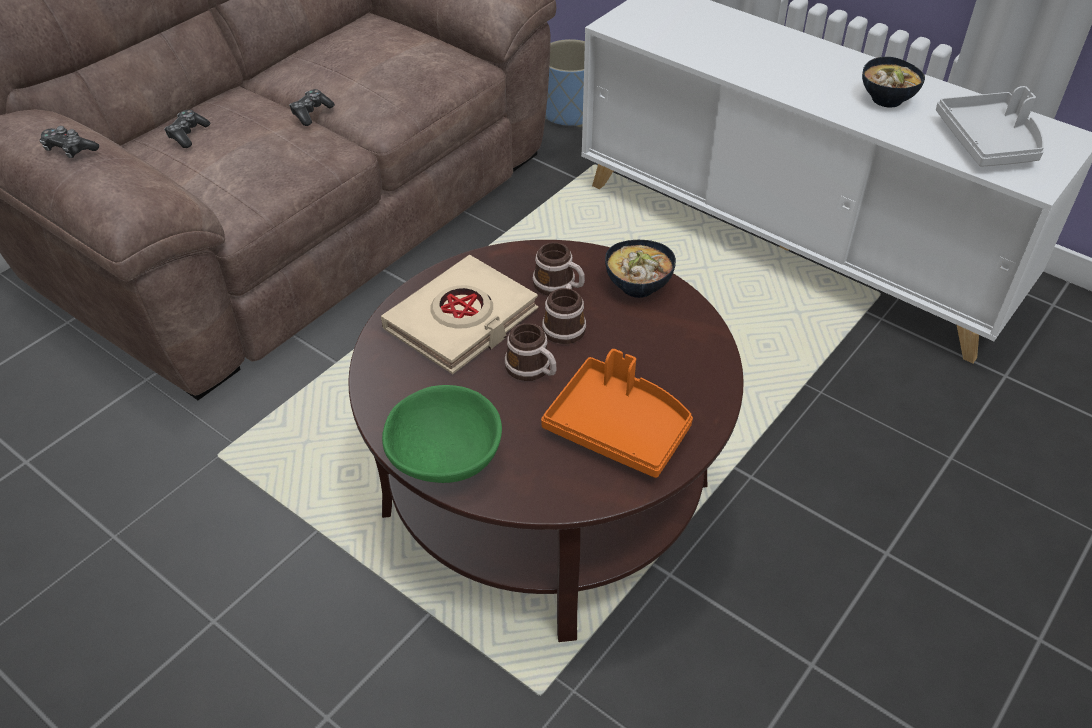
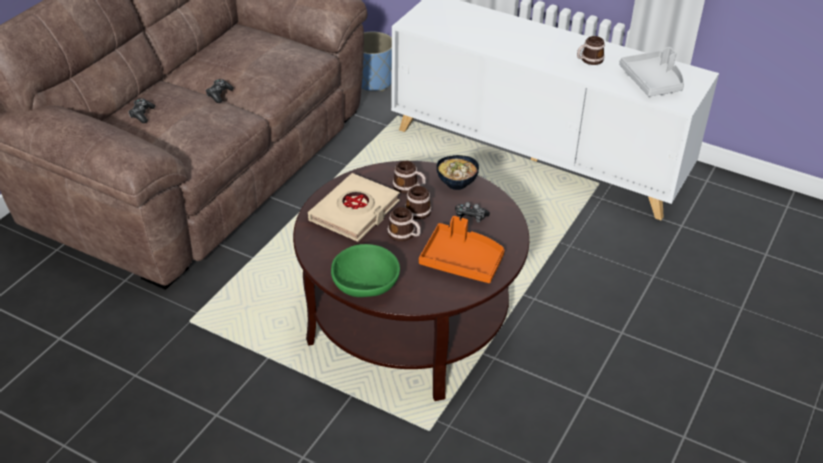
camera: 10 degrees left, 5 degrees down
(69, 150) = (87, 128): game controller -> game controller (470, 216)
(886, 100) = (589, 60): bowl -> mug

